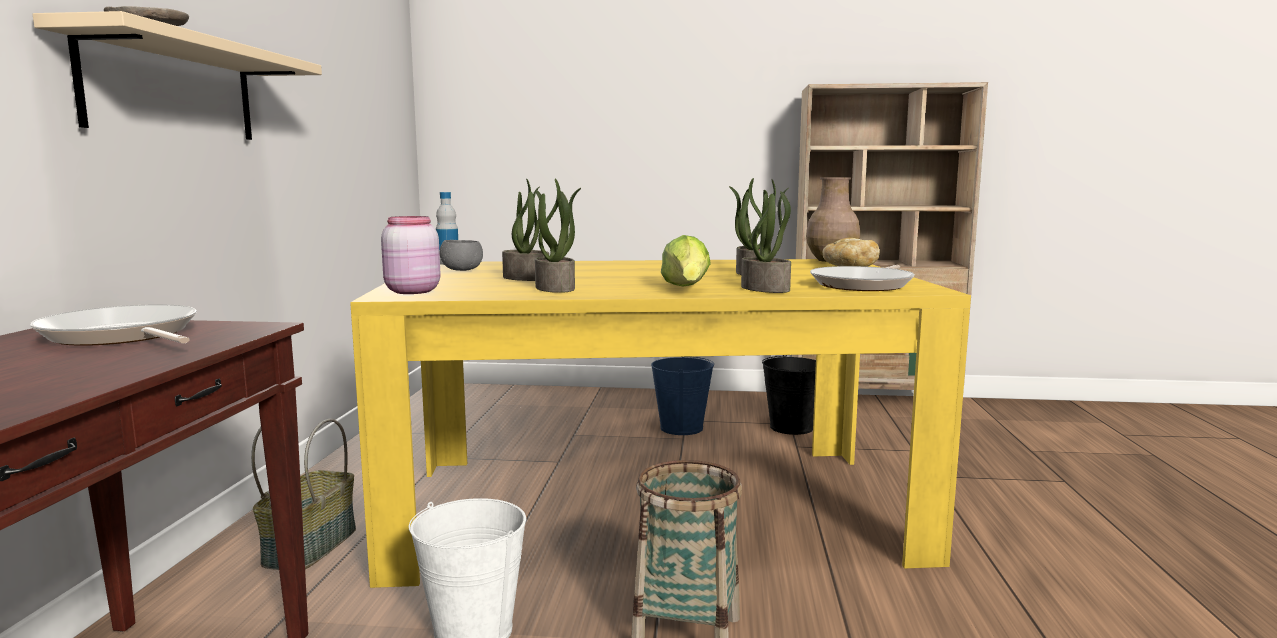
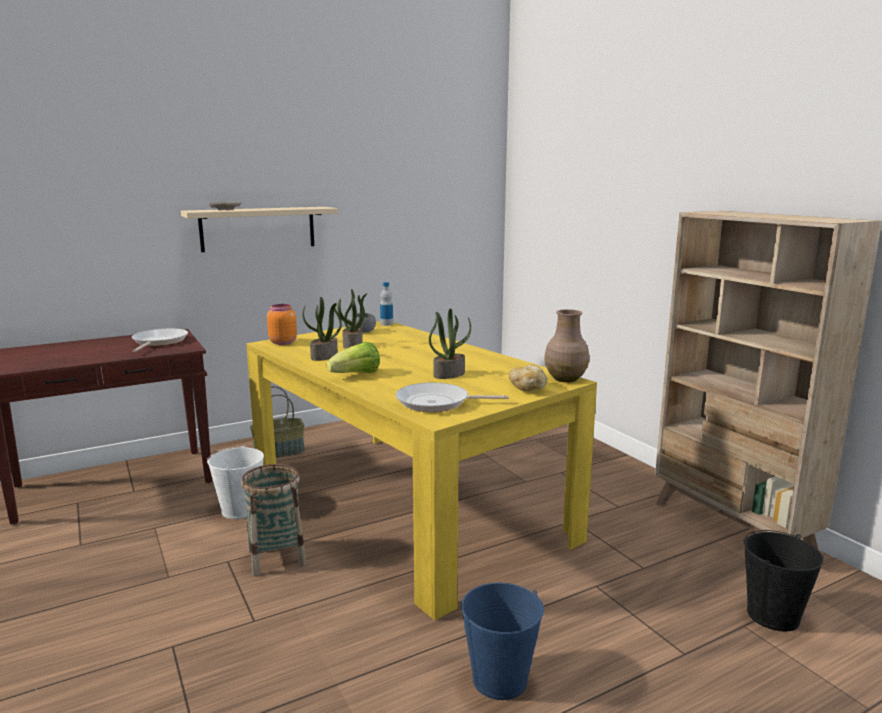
camera: 55 degrees right, 5 degrees up
(411, 291) = (282, 342): pink jar -> orange jar
(681, 428) = (543, 475): blue bucket -> blue bucket (499, 679)
(766, 289) = (382, 387): potted plant -> none
(791, 427) = (610, 509): black bucket -> black bucket (773, 615)

